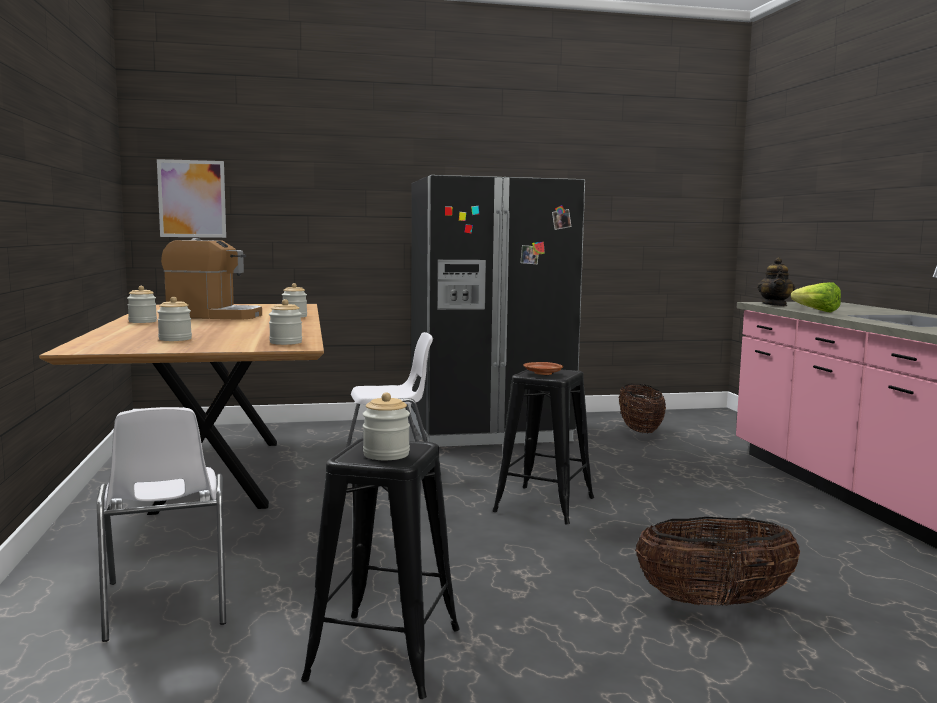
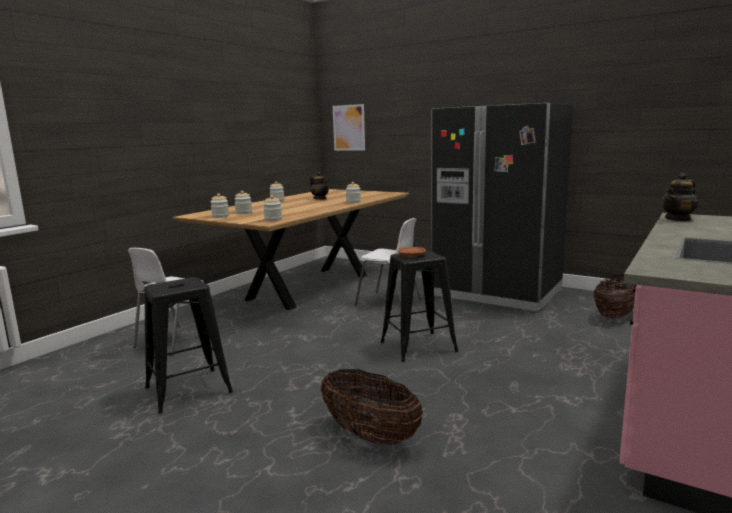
camera: 45 degrees right, 5 degrees up
(214, 316) = (320, 199): coffee machine -> teapot
(386, 454) = (172, 287): jar -> jar (220, 216)
(813, 311) = (676, 229): lettuce -> none

